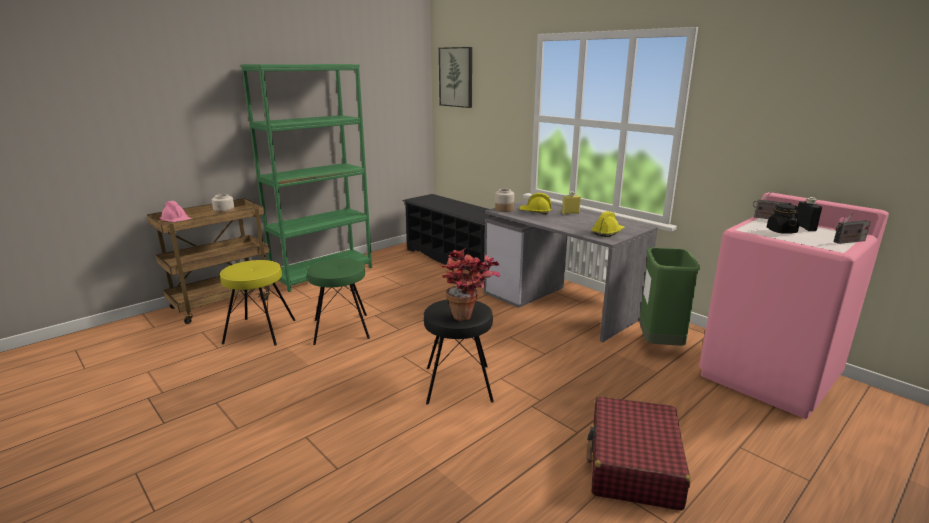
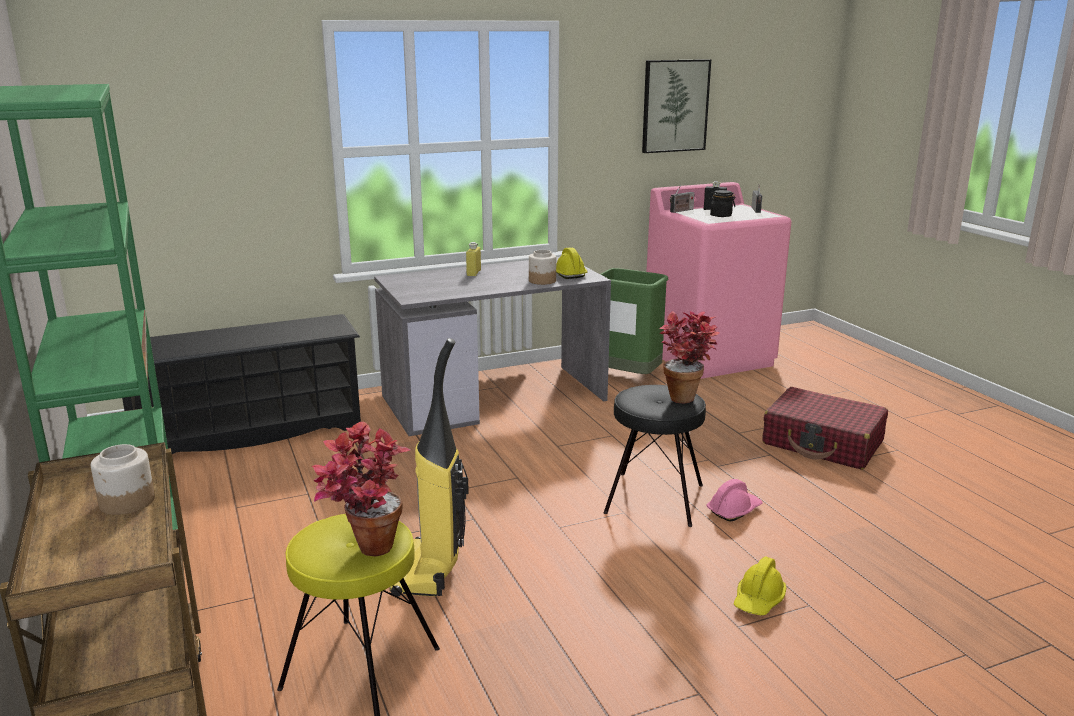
camera: 70 degrees left, 0 degrees up
(177, 222) = (93, 566): pink hard hat -> pink hard hat (734, 510)
(239, 272) = (364, 553): none -> potted plant
(341, 329) = (429, 572): green stool -> vacuum cleaner
(456, 77) = (118, 98): picture -> picture (674, 106)
(504, 209) = (414, 296): jar -> jar (542, 281)
(535, 212) = (446, 285): yellow hard hat -> yellow hard hat (758, 600)

